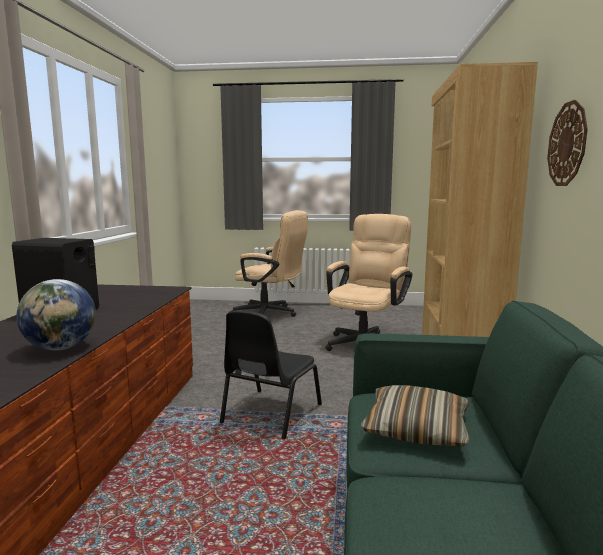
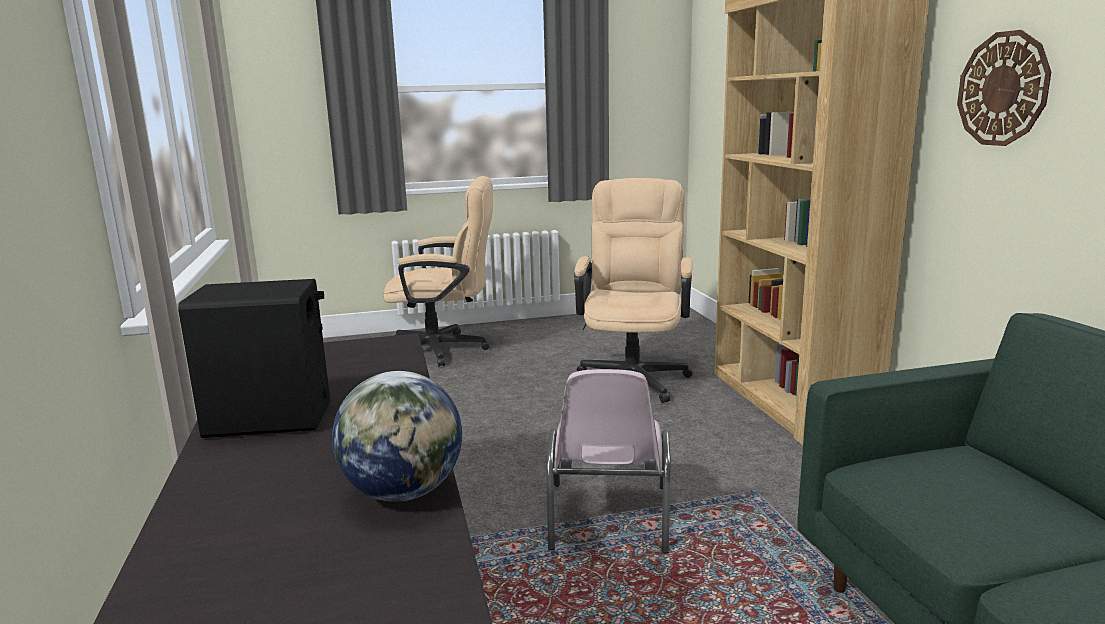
camera: 20 degrees left, 5 degrees up
(270, 414) = (607, 518): black chair -> pink chair
(416, 428) = (970, 505): pillow -> none

